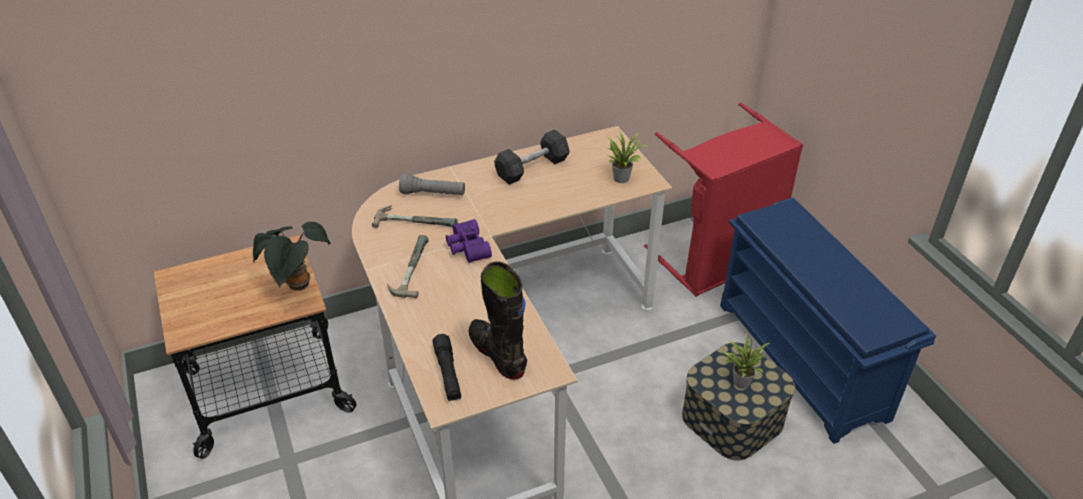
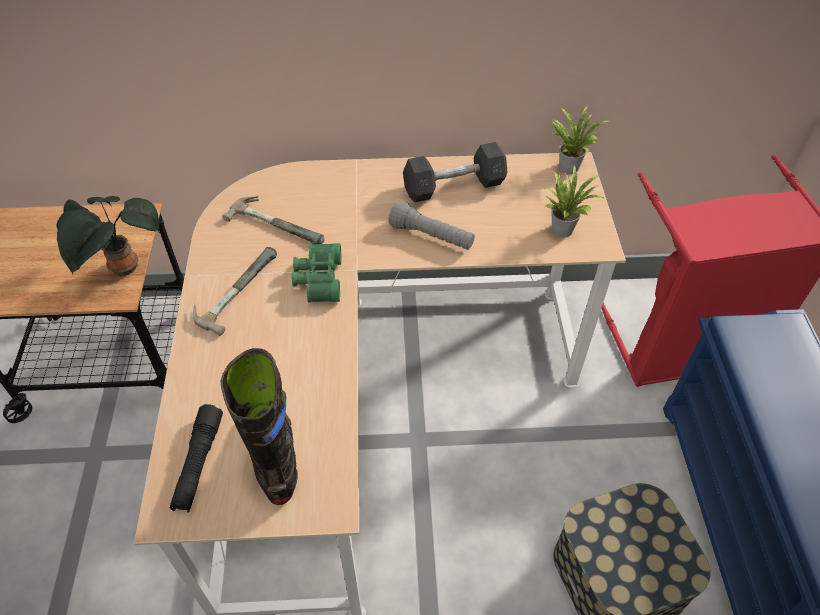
camera: 20 degrees right, 10 degrees up
(433, 194) = (317, 192): grey flashlight -> grey flashlight (431, 236)
(466, 248) = (317, 279): purple binoculars -> green binoculars
(740, 381) = (635, 546): potted plant -> potted plant (567, 165)

